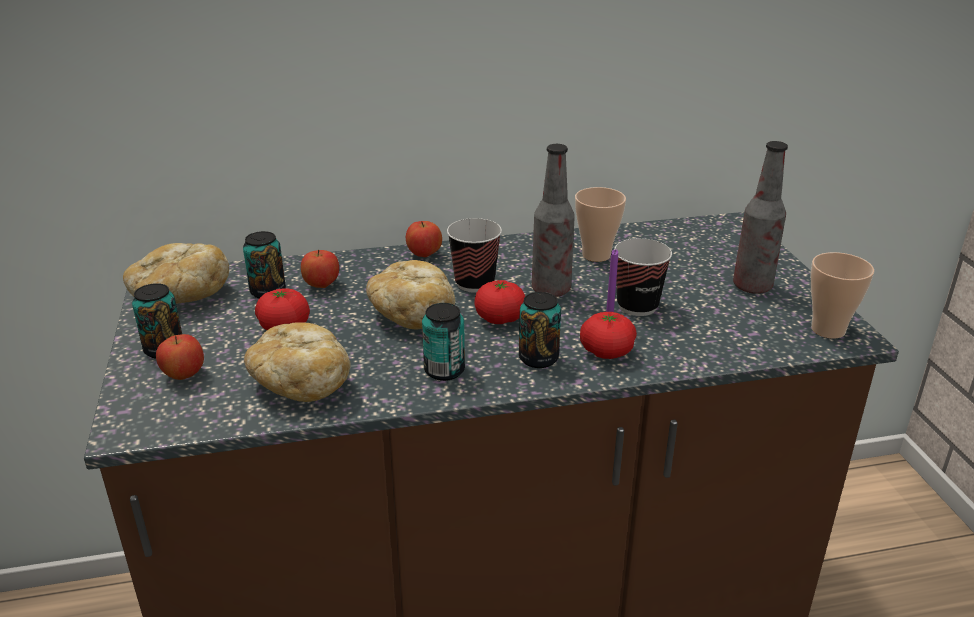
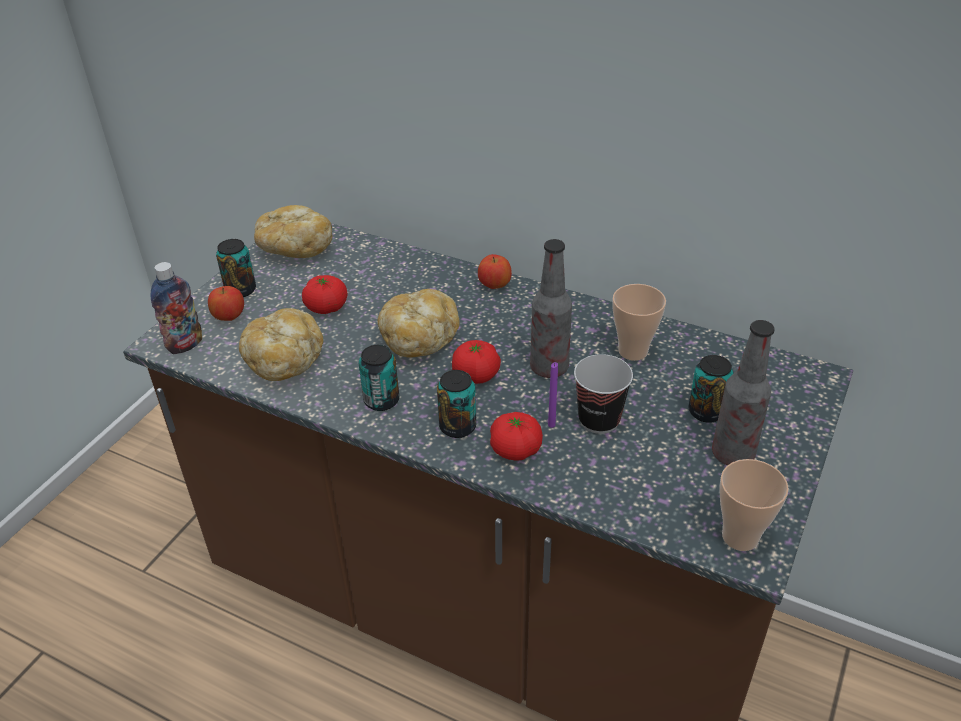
camera: 40 degrees right, 10 degrees up
(162, 418) = (185, 344): none -> bottle
(268, 292) = (350, 270): can -> can (706, 411)
(321, 285) = (390, 281): apple -> none
(474, 283) = (498, 332): cup -> none

